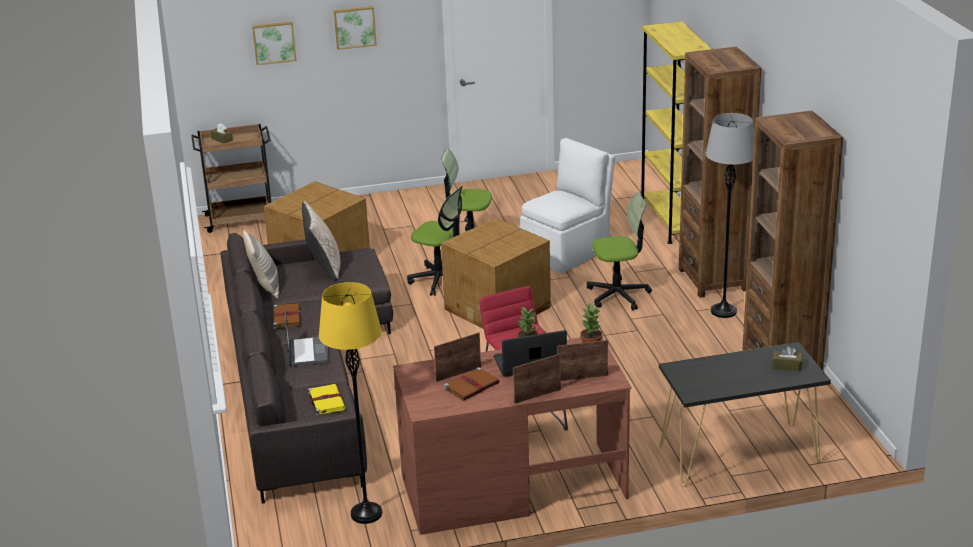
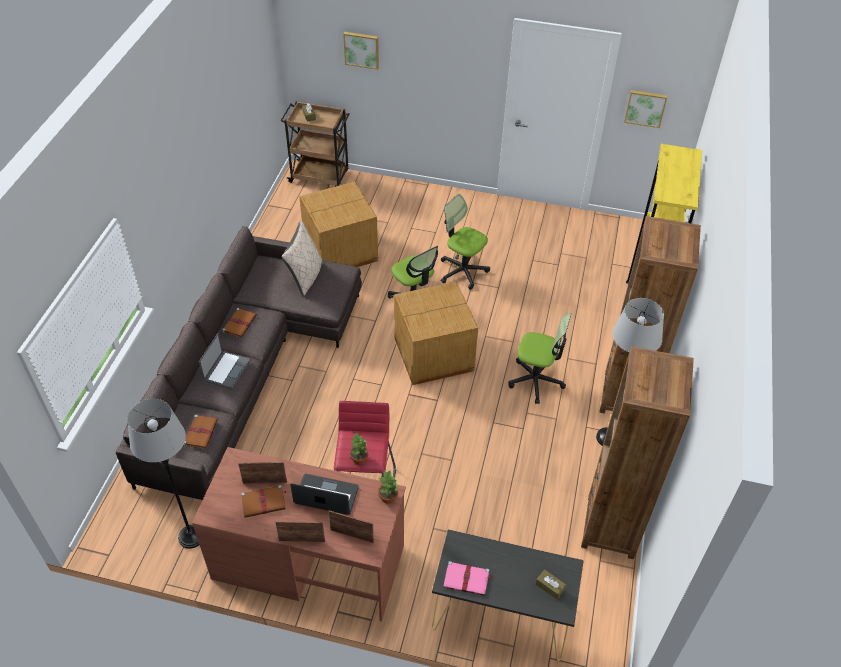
camera: 25 degrees right, 20 degrees up
(265, 287) = (251, 280): pillow -> none
(326, 401) = (201, 432): yellow book -> brown book
(354, 27) = (430, 54): picture -> picture (645, 108)
(366, 513) = (191, 537): yellow floor lamp -> grey floor lamp
(567, 252) = (530, 312): white chair -> none
(709, 386) = (467, 579): none -> pink book

